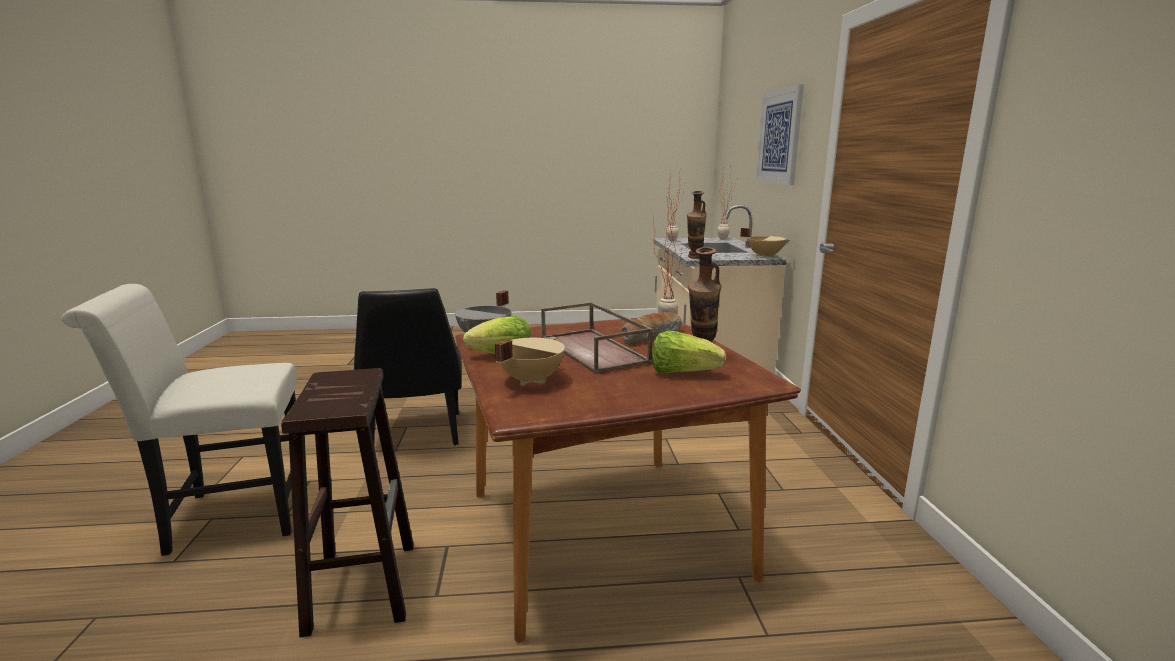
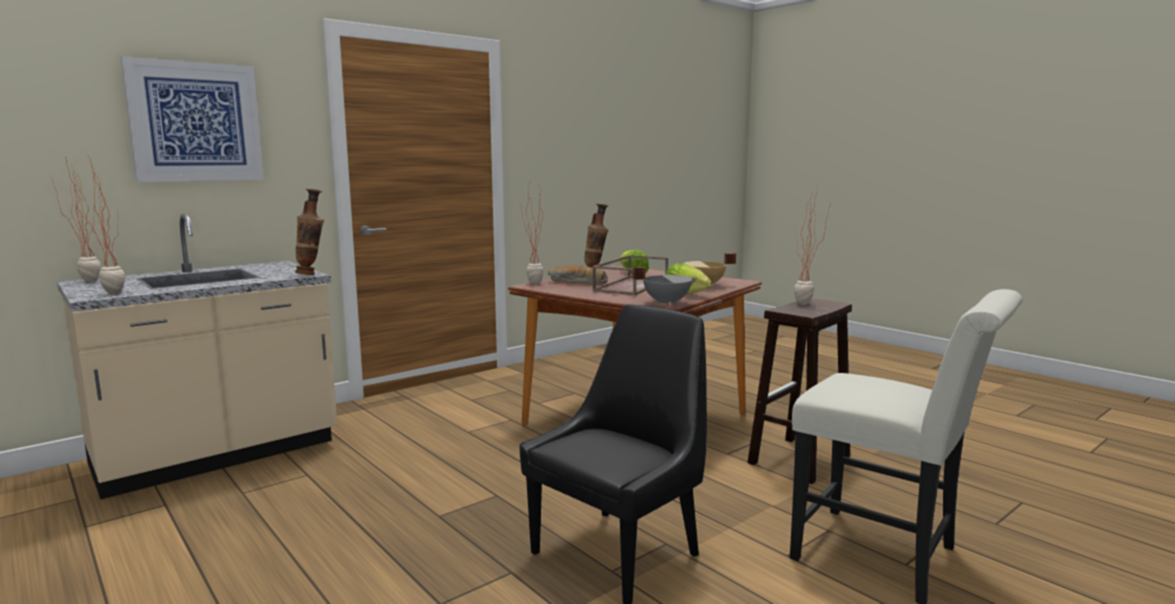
camera: 125 degrees left, 5 degrees down
(343, 394) = (807, 305): none -> potted plant
(765, 256) = (273, 264): beige cooking pot -> none

